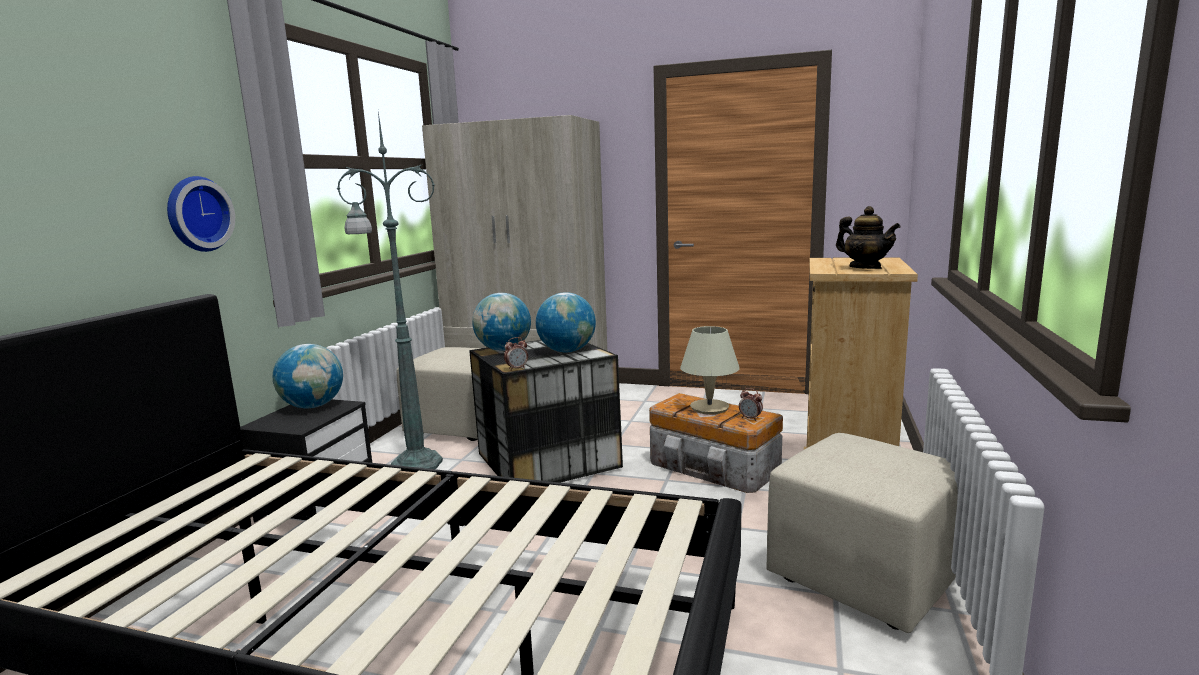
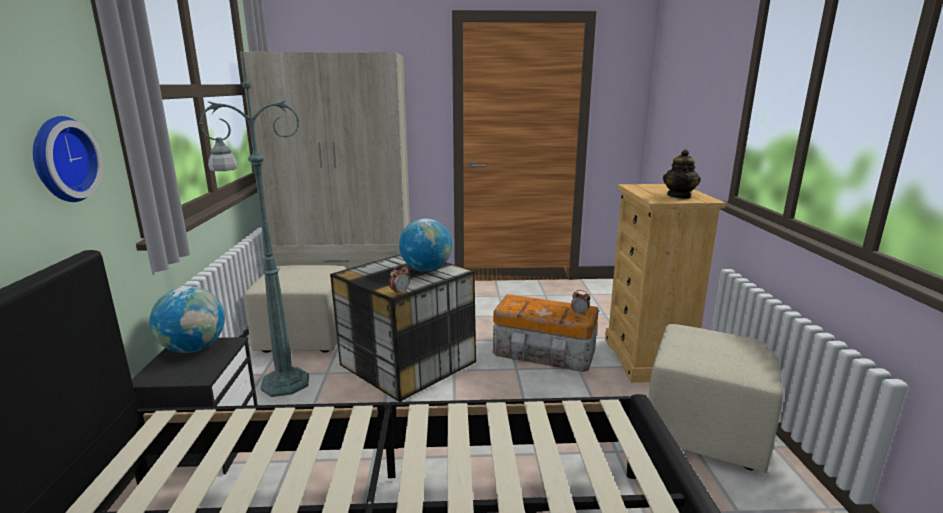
camera: 20 degrees left, 5 degrees up
(503, 349) = (364, 271): globe -> none
(710, 408) = (542, 306): beige table lamp -> none
(865, 268) = (679, 196): teapot -> teapot turned 75 degrees clockwise

